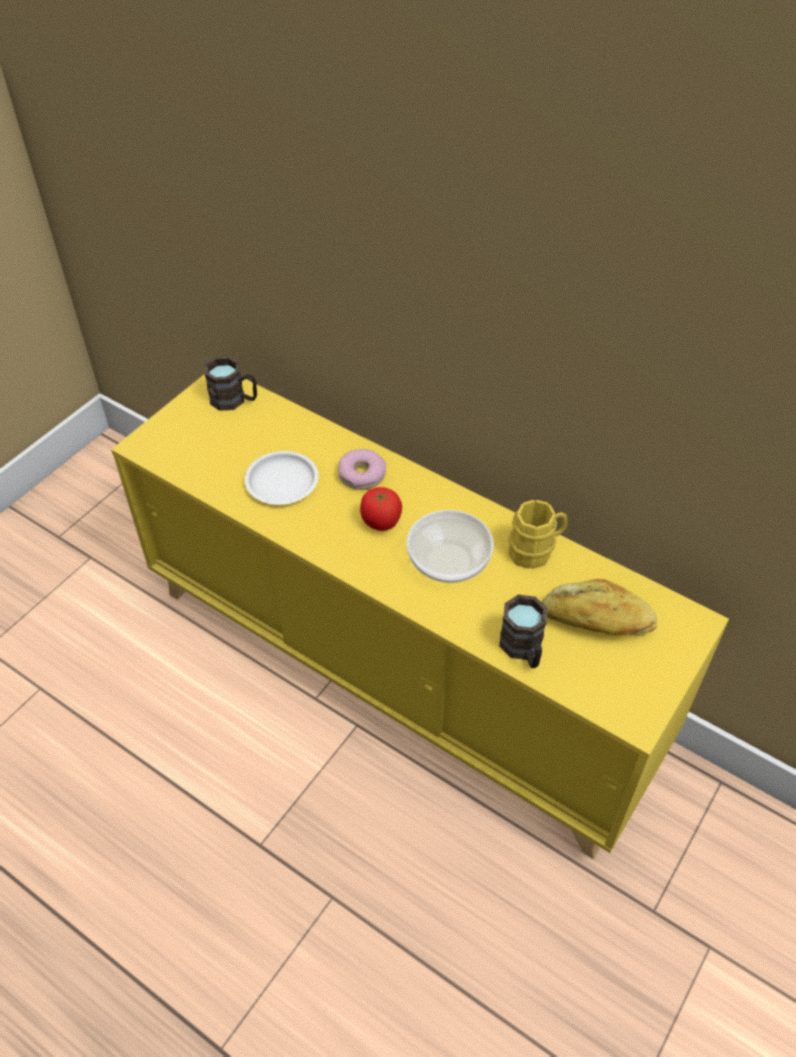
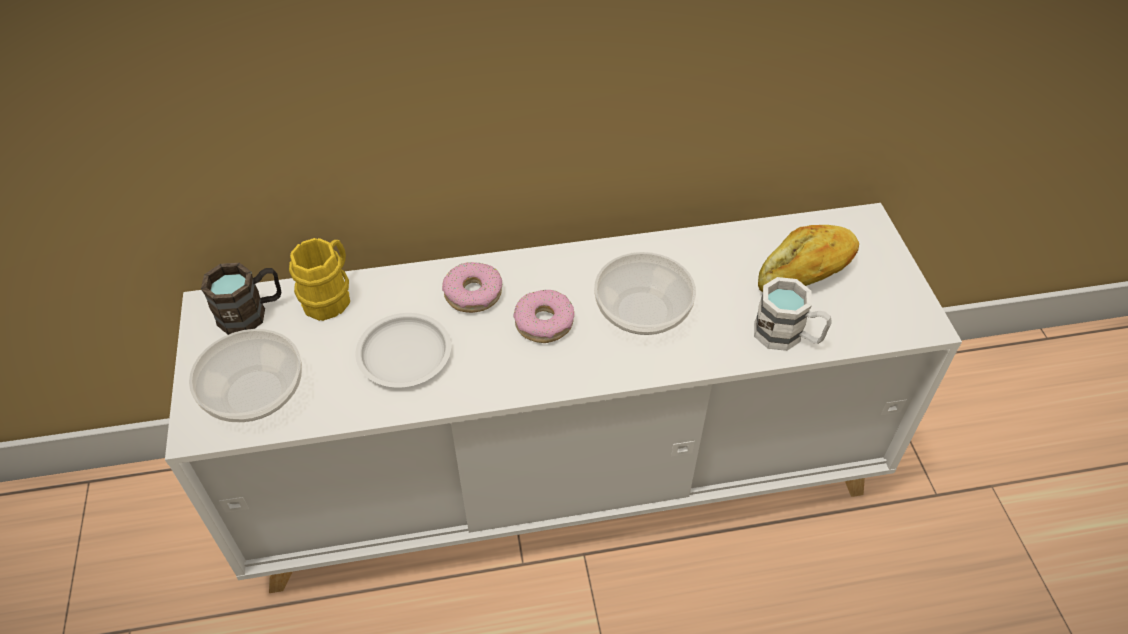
camera: 45 degrees left, 0 degrees up
(186, 447) = (256, 394): none -> bowl
(380, 522) = (543, 322): tomato -> donut
(399, 670) = (565, 477): yellow cabinet -> white cabinet
(523, 649) = (787, 336): brown mug -> white mug
(536, 550) = (695, 251): yellow mug -> yellow mug (330, 295)

